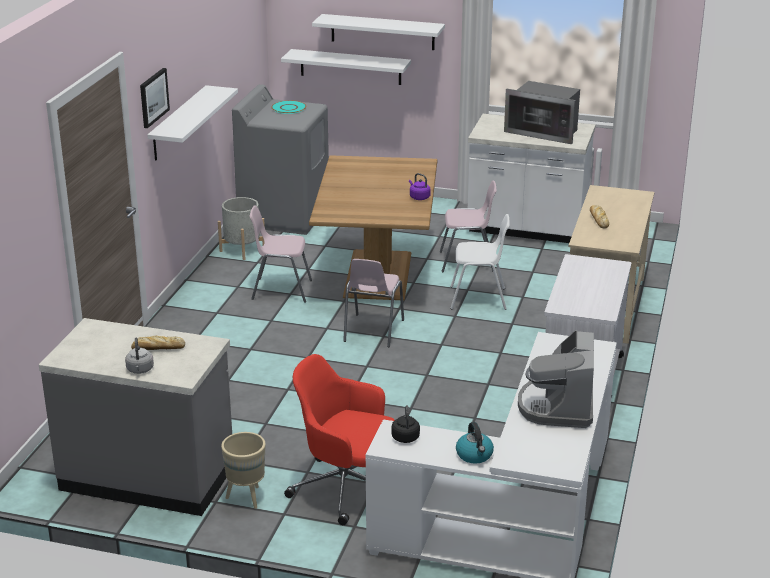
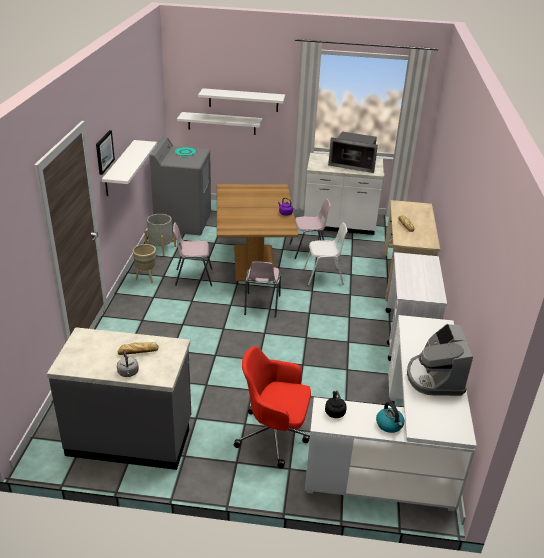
camera: 10 degrees left, 5 degrees up
(246, 497) = (206, 450): beige planter -> beige planter (146, 278)

